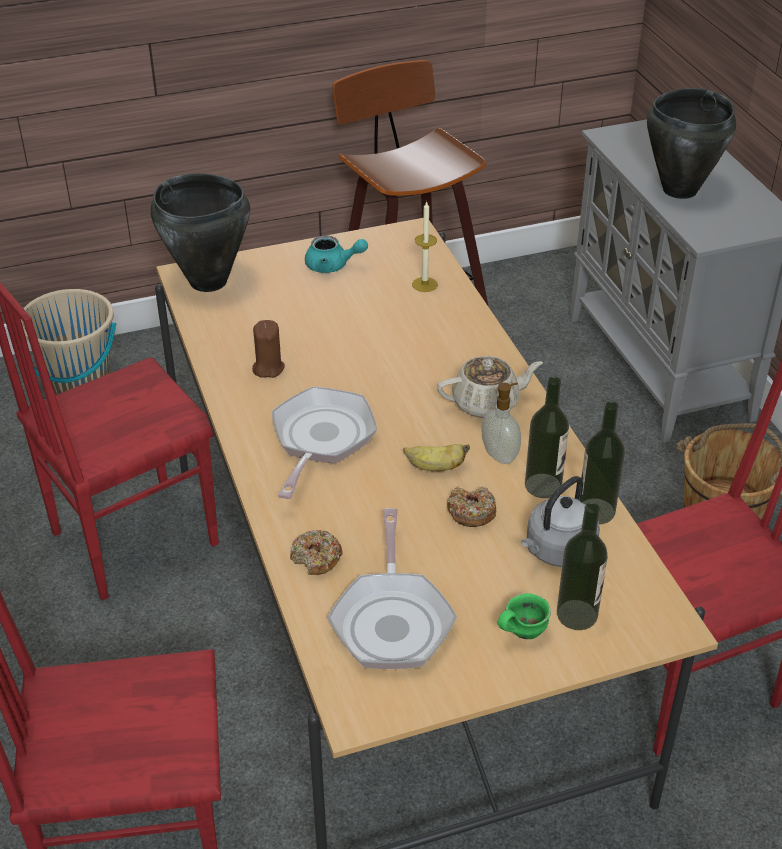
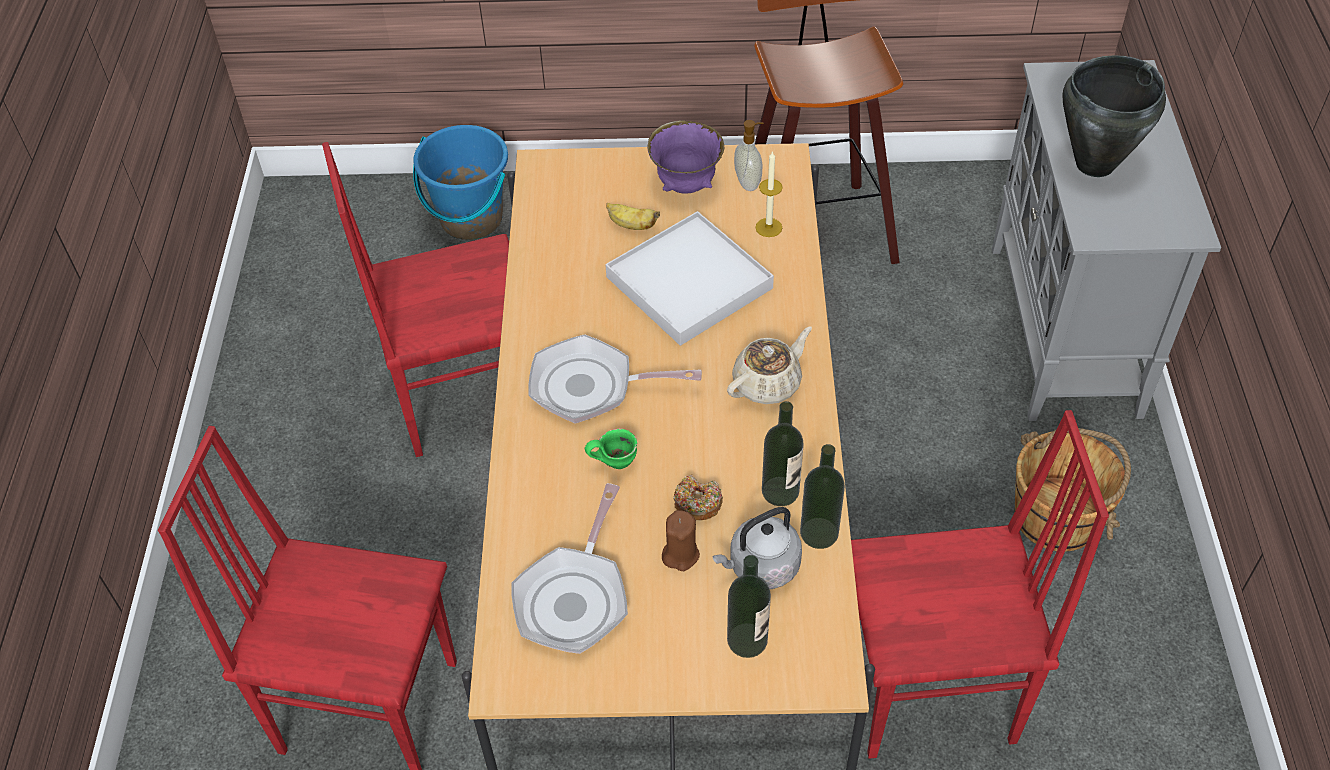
camera: 20 degrees right, 10 degrees up
(78, 384) = (471, 219): beige bucket -> blue bucket
(208, 282) = (558, 179): black cooking pot -> none
(268, 368) = (575, 293): brown candle -> brown candle (680, 554)
(316, 558) = (534, 515): donut -> none
(321, 440) = (591, 387): frying pan -> frying pan turned 120 degrees counterclockwise
(332, 266) = (686, 185): turquoise teapot -> purple bowl
(373, 339) = (689, 282): none -> white tray
(435, 467) = (685, 444): banana -> banana (631, 225)
(487, 403) = (768, 383): beige teapot -> beige teapot turned 45 degrees counterclockwise
(500, 454) = (754, 445): soap dispenser -> soap dispenser (748, 182)
(520, 632) = (686, 643): green mug -> green mug (614, 461)

